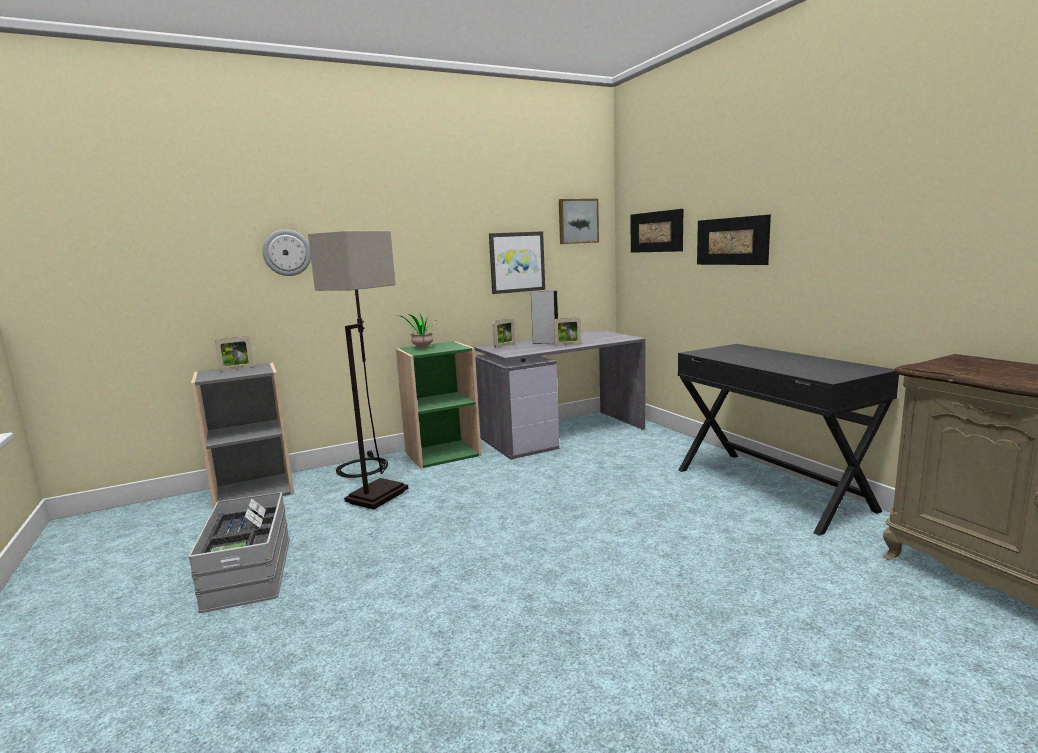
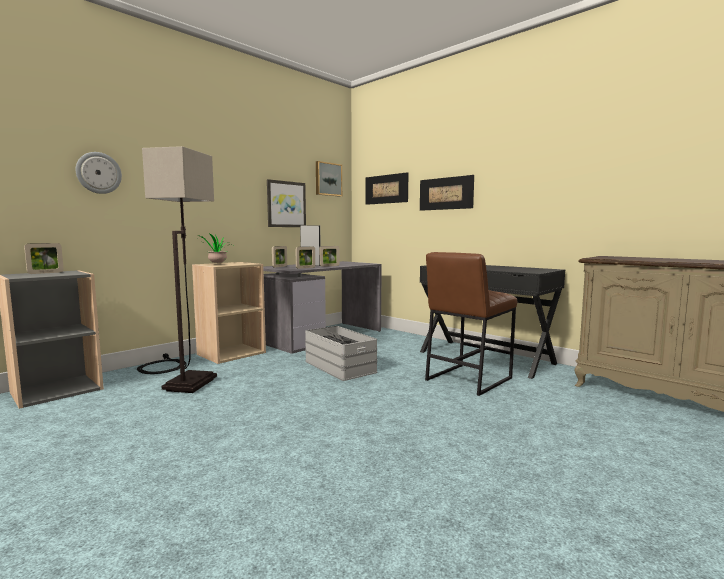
camera: 20 degrees left, 5 degrees down
(247, 571) = (89, 448): grey storage box -> grey storage box (339, 367)
(443, 453) = (231, 353): green bookcase -> beige bookcase
(532, 350) = (305, 268): none -> picture frame
(717, 526) = (468, 379): none -> brown chair

